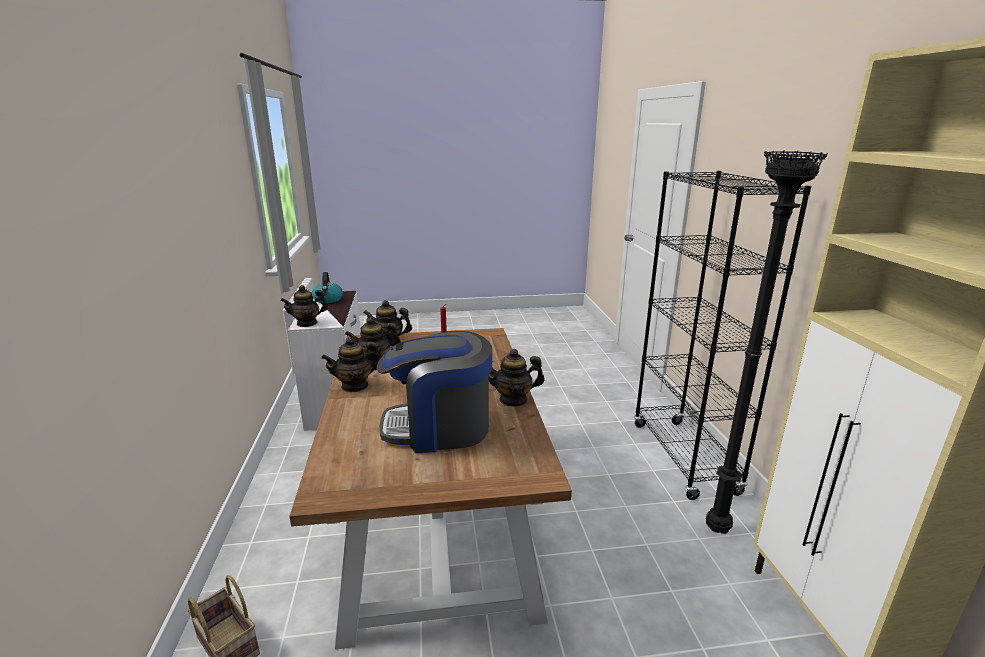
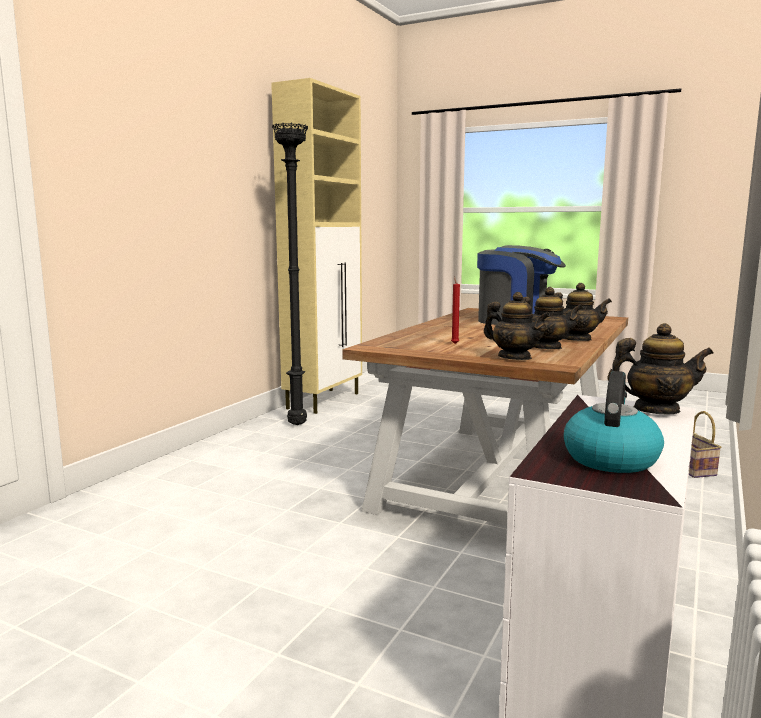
camera: 145 degrees left, 10 degrees down
(513, 400) = (443, 322): teapot -> none
(683, 458) = (220, 450): black bookcase -> none

